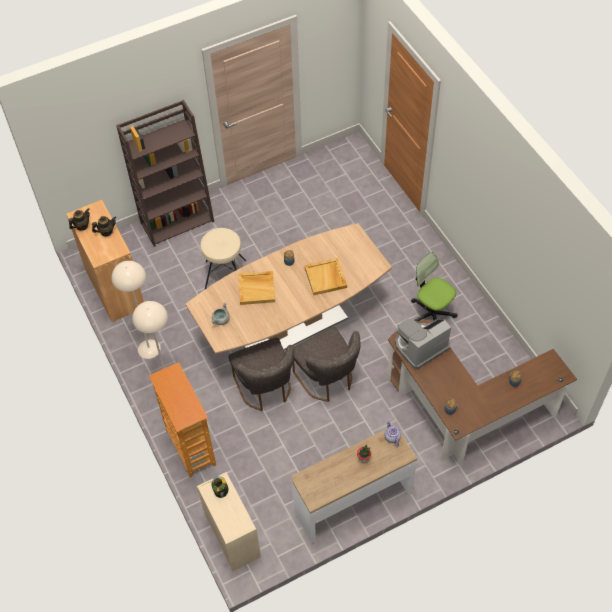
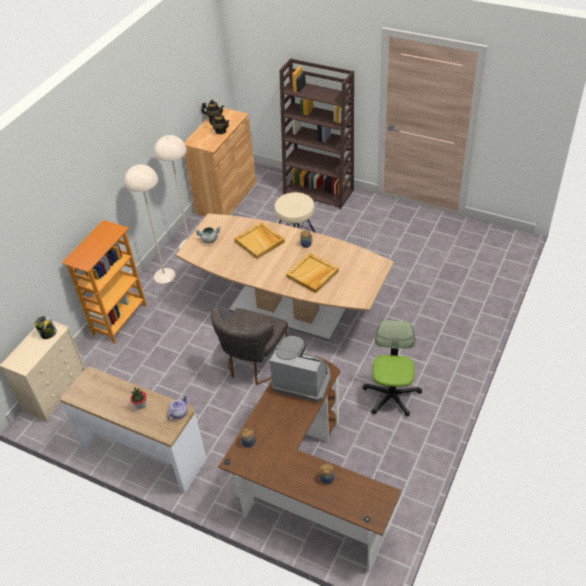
camera: 55 degrees right, 10 degrees down
(265, 389) = (210, 331): grey chair -> none

